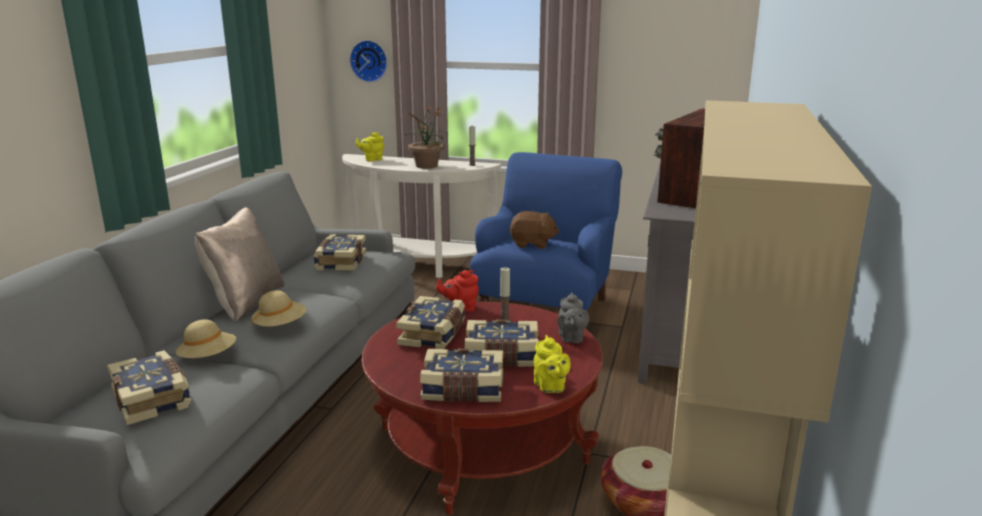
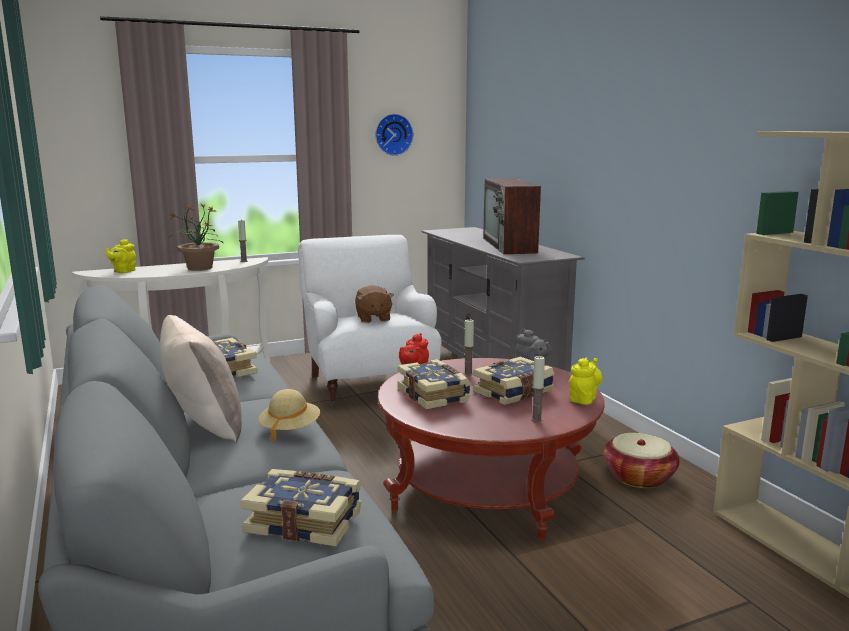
camera: 40 degrees left, 5 degrees down
(208, 358) = (265, 478): beige hat -> none
(369, 61) = (89, 160): wall clock -> wall clock (393, 134)
(463, 390) = (536, 419): book -> candle
(532, 244) = (373, 318): brown plush toy -> brown plush toy turned 105 degrees clockwise
(546, 308) = (368, 384): blue armchair -> white armchair
(550, 387) = (583, 399): yellow teapot -> yellow teapot turned 90 degrees counterclockwise

